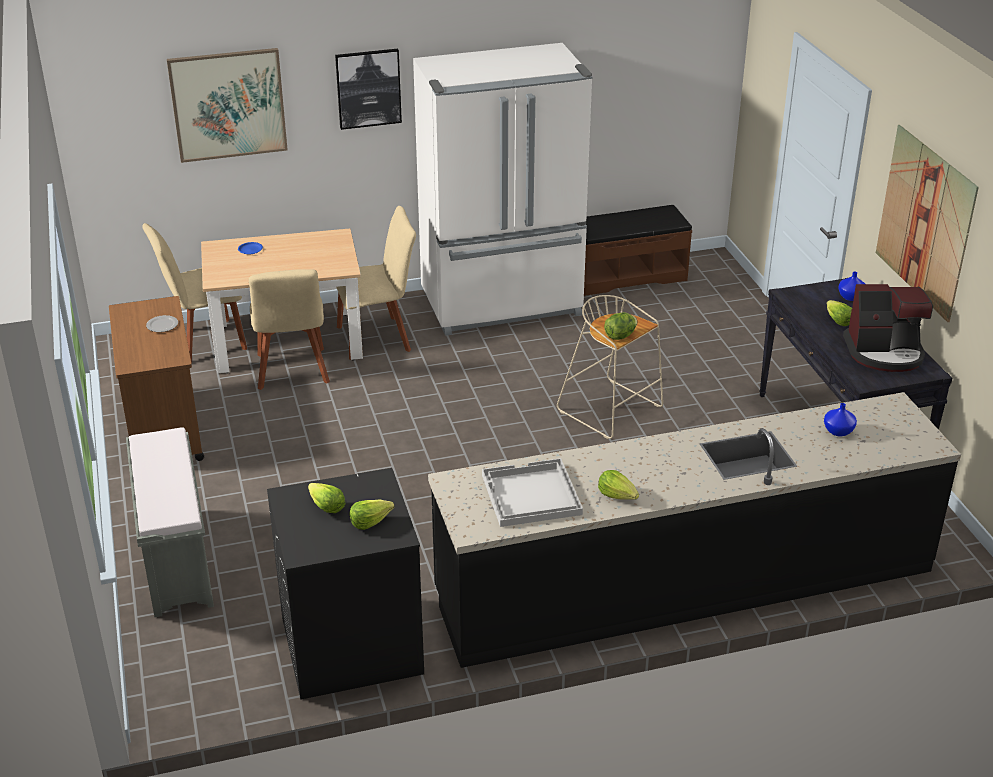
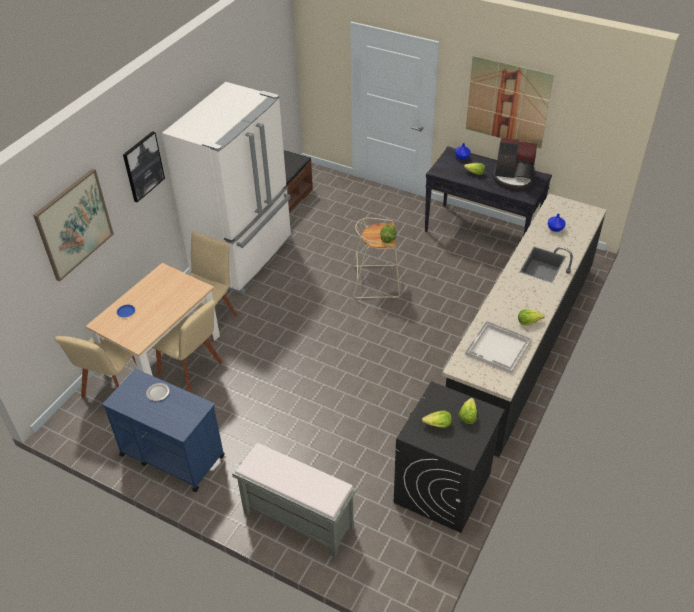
camera: 45 degrees left, 10 degrees up
(163, 428) = (171, 455): brown cart -> blue cart
(884, 353) = (513, 178): coffee machine -> coffee machine turned 60 degrees clockwise

